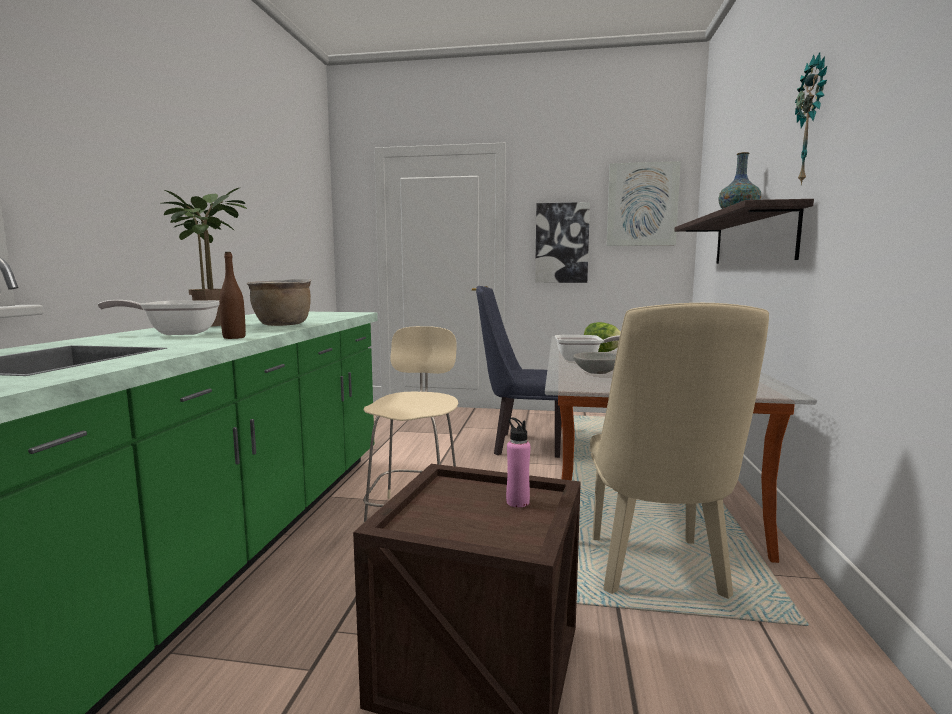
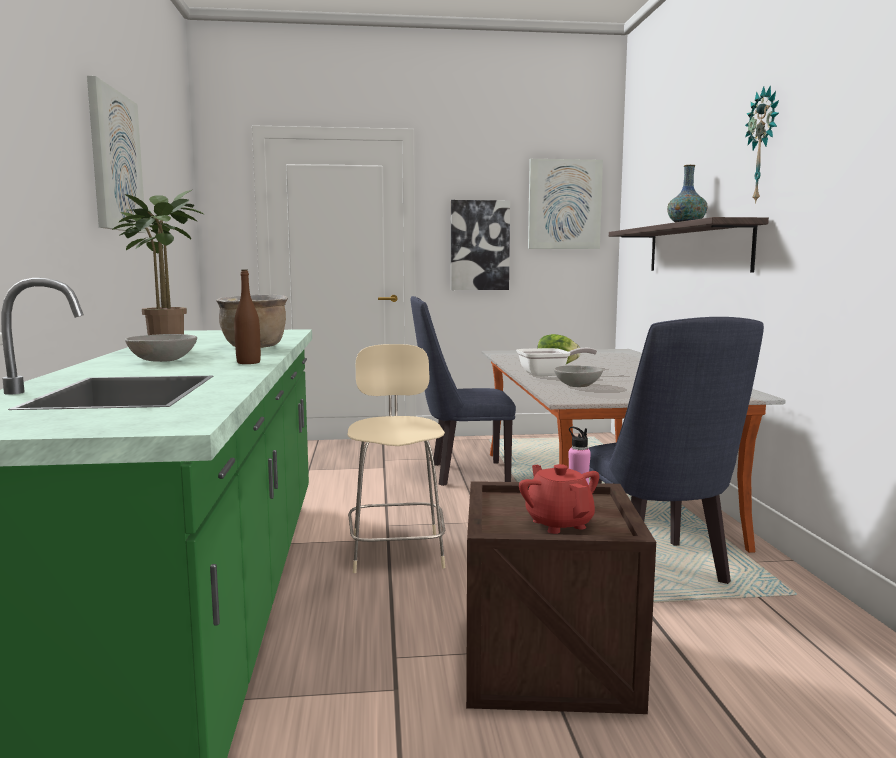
camera: 15 degrees left, 0 degrees up
(176, 333) = (162, 360): frying pan -> grey bowl
(220, 172) = (115, 161): none -> picture
(475, 524) = (558, 523): none -> red teapot
(658, 572) = (660, 572): beige chair -> blue chair

